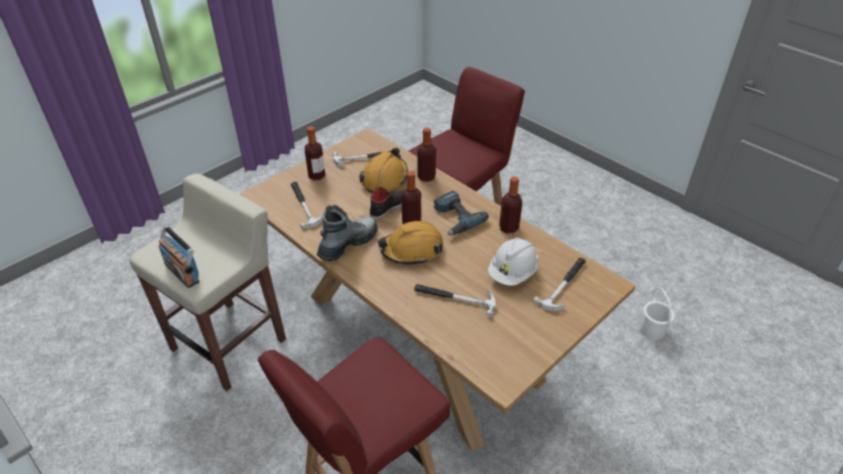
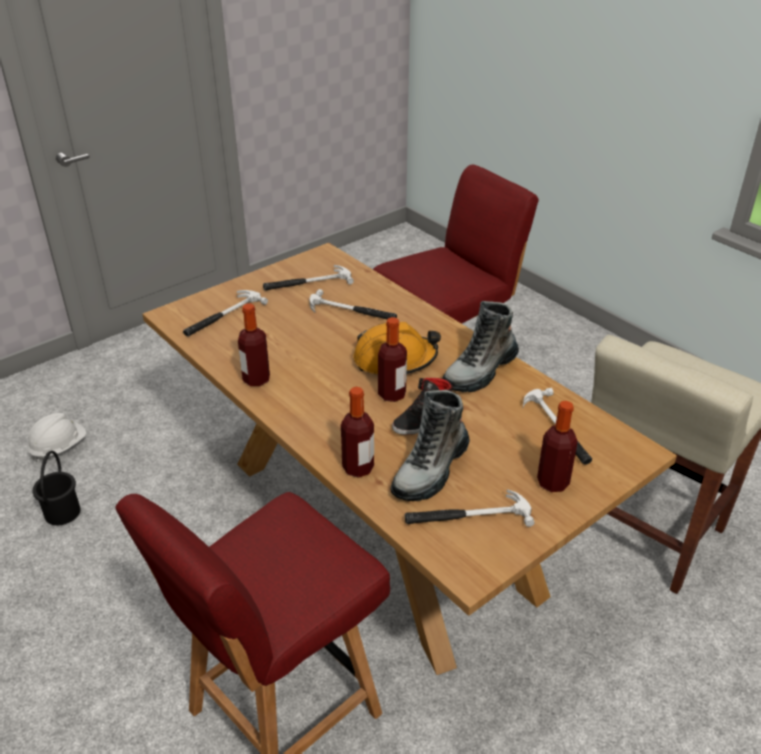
camera: 175 degrees left, 5 degrees down
(182, 272) = (688, 365): radio -> none
(384, 178) = (431, 470): orange hard hat -> boot
(455, 218) = (327, 396): power drill -> none
(506, 333) = (307, 283): none -> hammer
(513, 273) = (276, 330): white hard hat -> white hard hat (59, 447)
(652, 330) = (63, 512): white bucket -> black bucket

